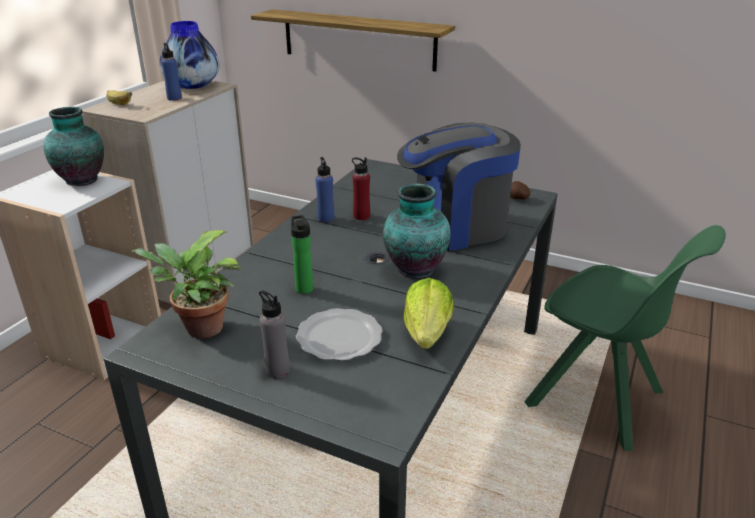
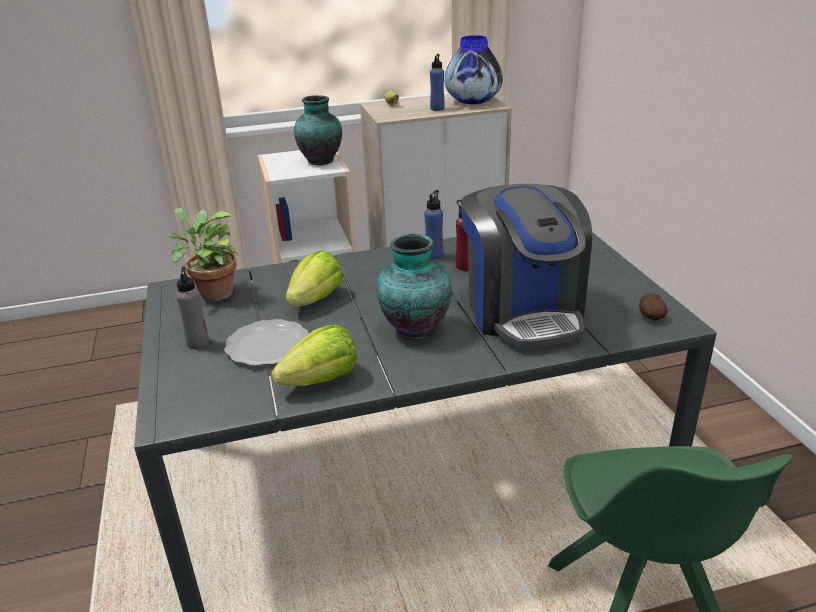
camera: 50 degrees right, 0 degrees up
(303, 287) = (316, 299): bottle -> lettuce
(358, 39) = (677, 84): shelf -> none
(453, 227) = (523, 312): coffee machine -> coffee machine turned 135 degrees counterclockwise

